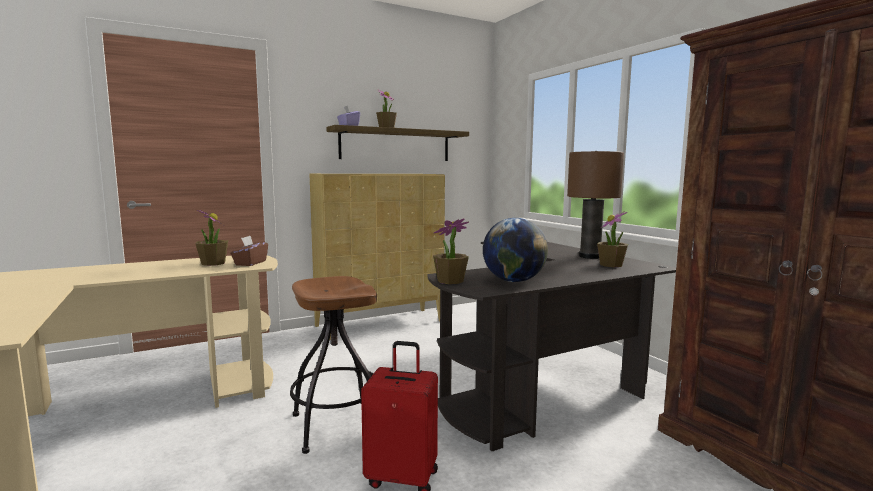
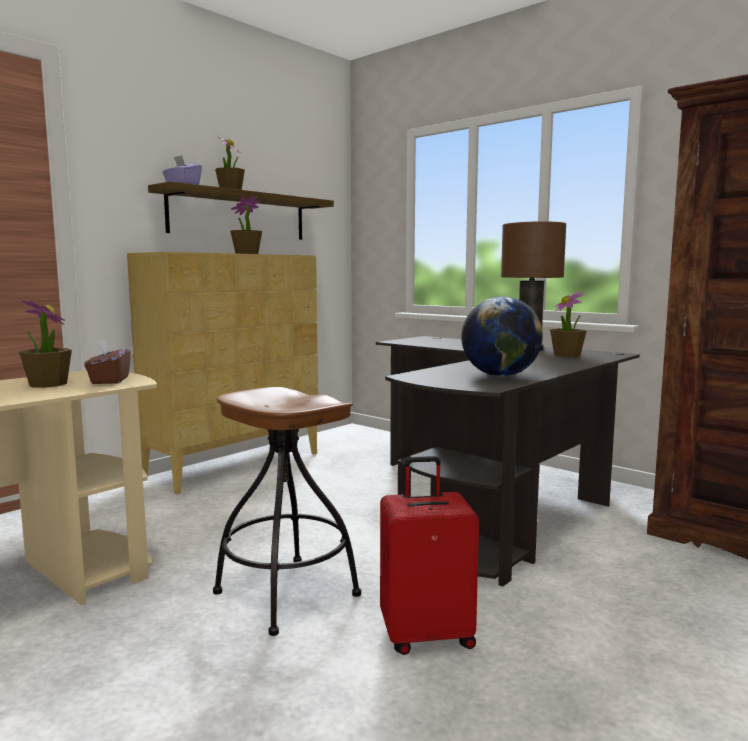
camera: 20 degrees left, 0 degrees up
(450, 281) = (429, 380): potted plant -> potted plant (246, 253)

